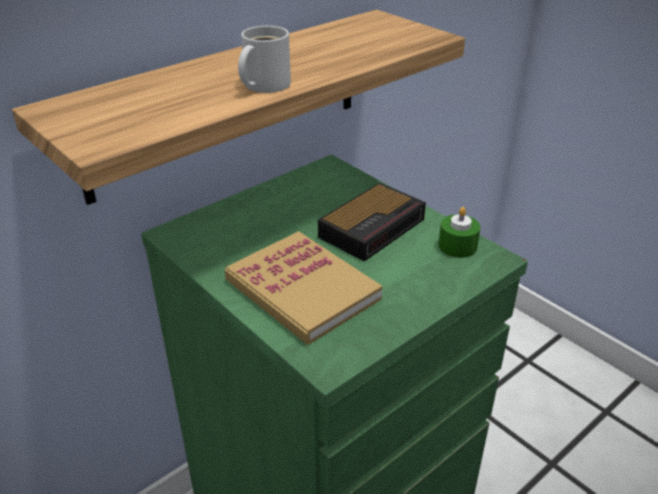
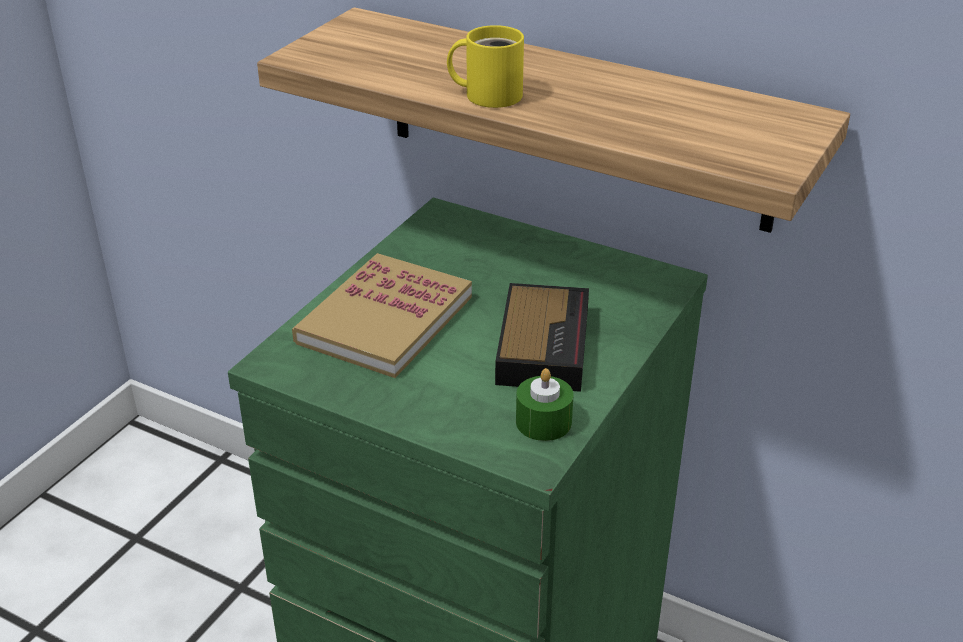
camera: 70 degrees right, 0 degrees up
(263, 85) = (489, 94): white mug -> yellow mug
(373, 227) = (543, 344): alarm clock -> alarm clock turned 105 degrees counterclockwise

